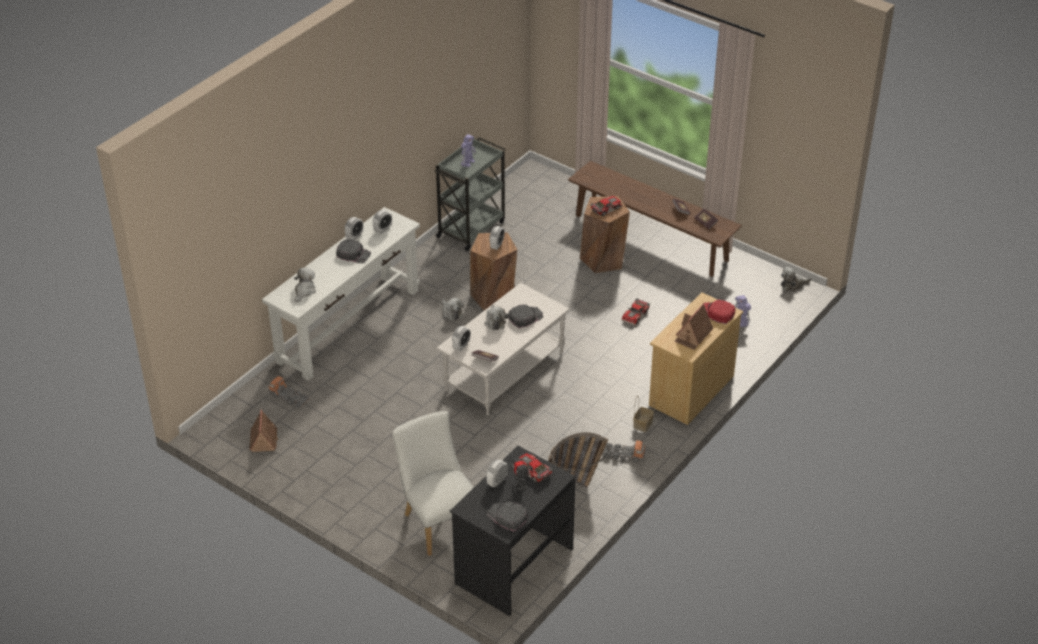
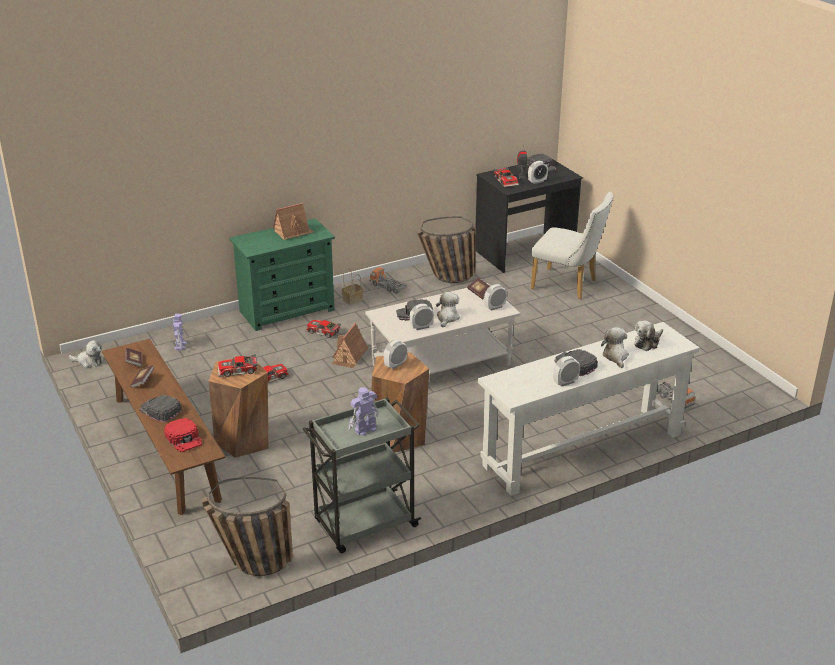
camera: 155 degrees left, 10 degrees down
(263, 439) = (707, 371): toy house -> toy house (349, 357)
(383, 229) = (526, 381): alarm clock -> alarm clock (421, 327)
(438, 521) = (568, 285): white chair -> white chair turned 60 degrees counterclockwise
(451, 312) = (458, 432): plush toy -> plush toy (615, 356)
(523, 188) = (249, 563): none -> basket
(636, 375) = (322, 332): none -> toy car
(642, 194) = (160, 411): none -> black cap
(691, 391) = (287, 310): beige dresser -> green dresser
(716, 313) = (253, 240): red cap -> red cap (184, 438)

